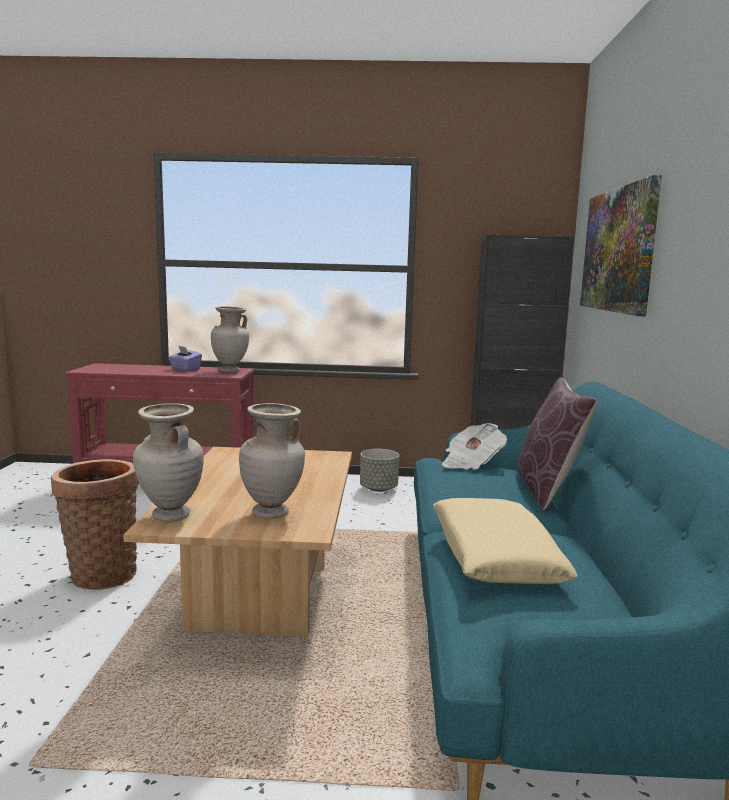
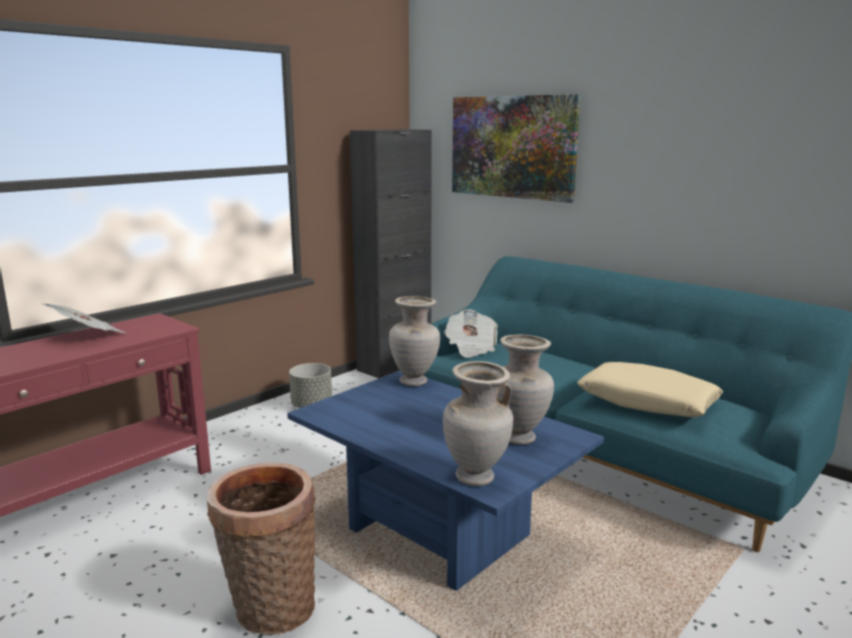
camera: 50 degrees left, 5 degrees up
(185, 369) = (89, 337): purple tissue box -> newspaper
(230, 371) = (151, 323): beige vase -> beige vase (414, 382)
(260, 596) = (438, 533): beige coffee table -> blue coffee table
(548, 490) = (550, 350): brown pillow -> none

